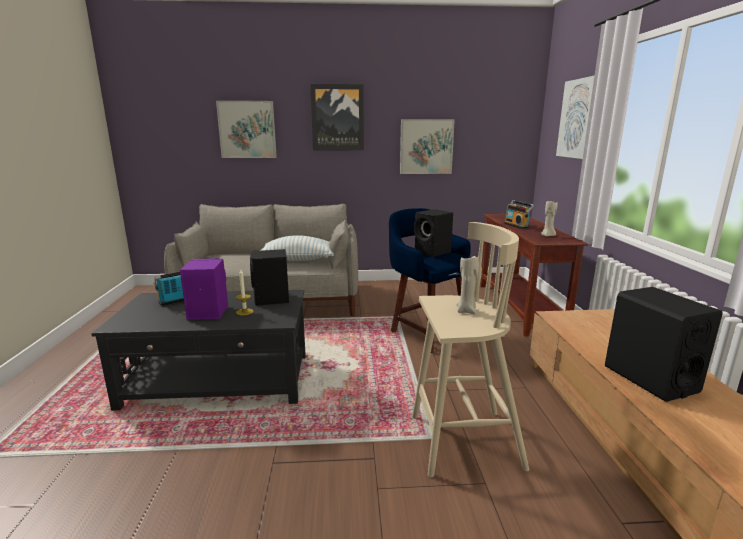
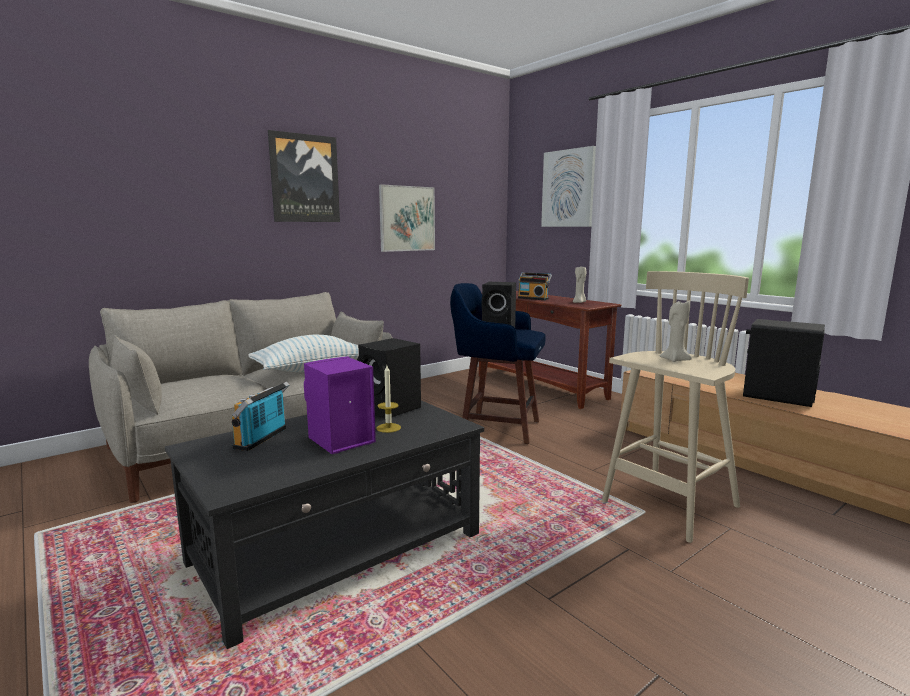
camera: 35 degrees left, 5 degrees down
(247, 129) = (173, 189): picture -> none

